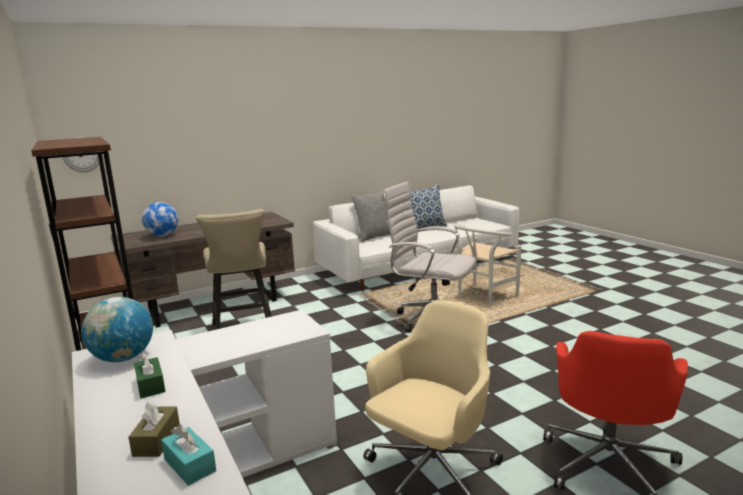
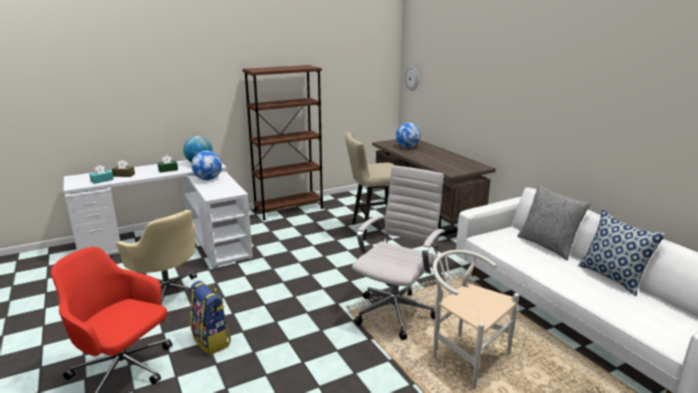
camera: 90 degrees right, 5 degrees up
(210, 349) = (208, 179): none -> globe
(518, 410) = (212, 341): none -> backpack

